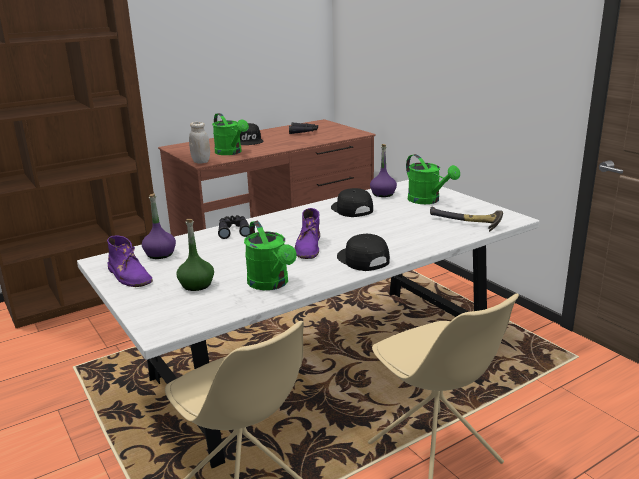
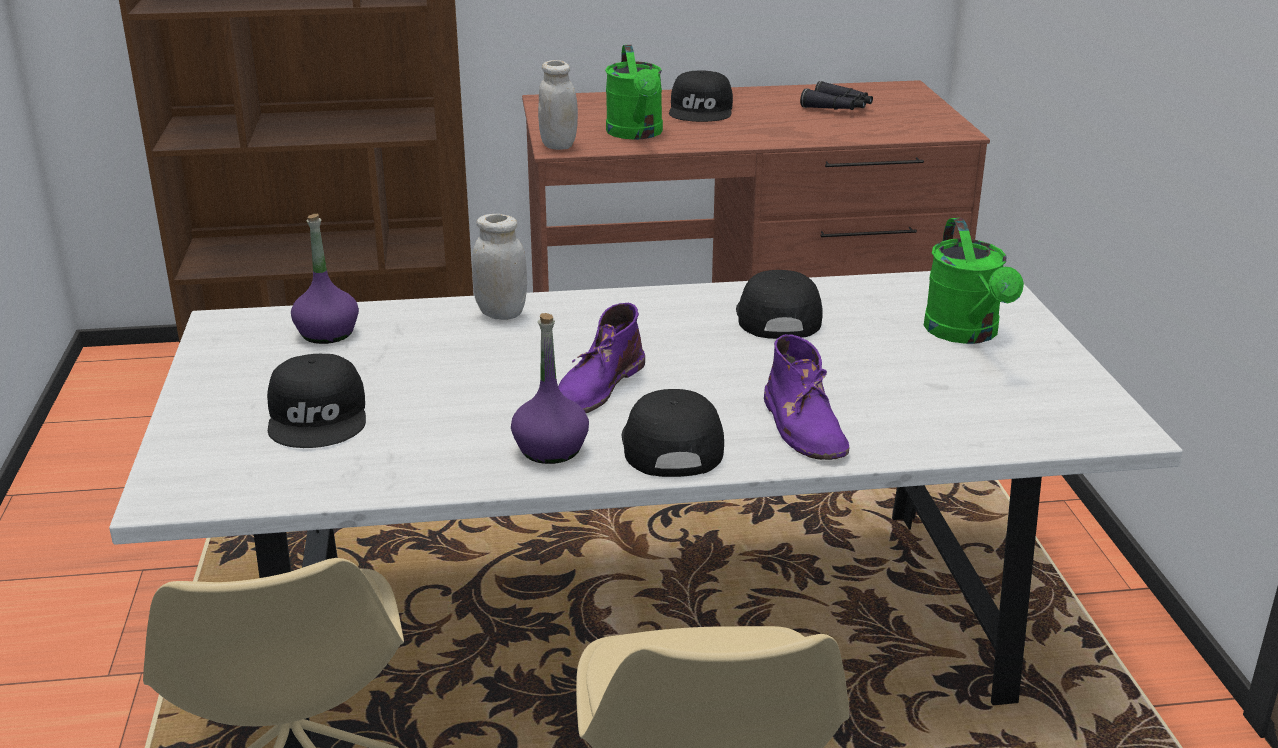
camera: 25 degrees right, 5 degrees up
(129, 276) = (235, 366): purple boot -> purple boot (803, 427)
(196, 284) = (319, 416): green bottle -> black cap
(234, 230) = (501, 313): black binoculars -> white jar
(271, 284) = (443, 453): green watering can -> none
(383, 194) = (885, 294): purple bottle -> purple bottle (551, 449)
(465, 224) = (987, 415): hammer -> none

